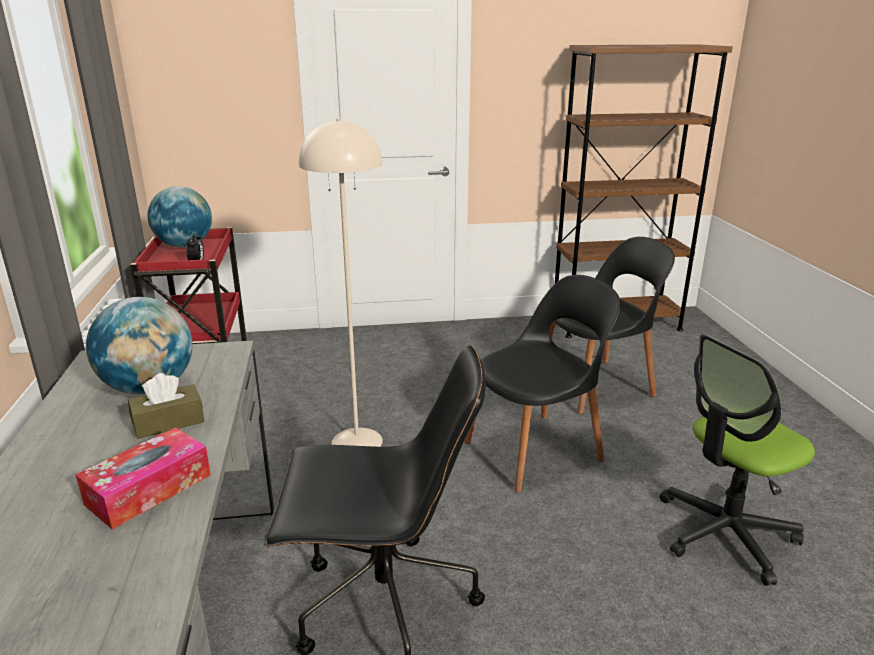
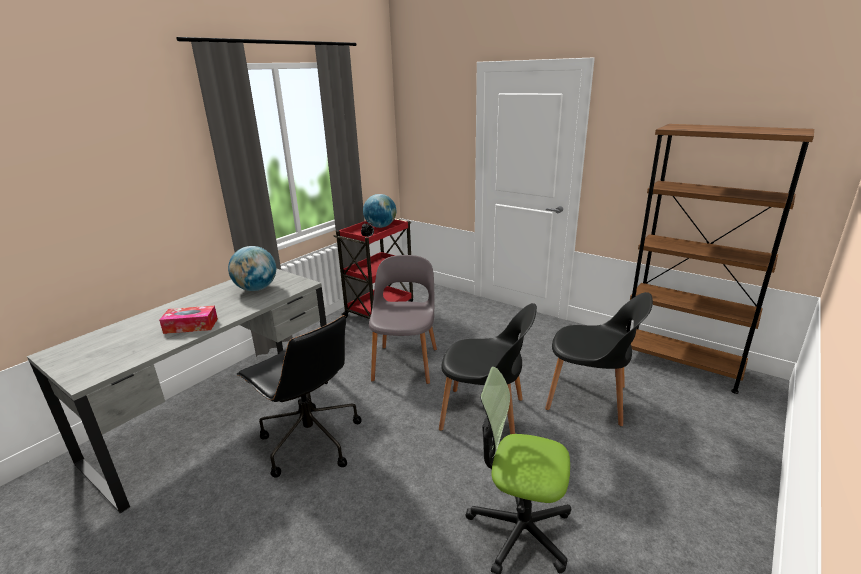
camera: 45 degrees right, 0 degrees up
(168, 422) = (236, 305): brown tissue box -> none
(357, 441) = (405, 362): beige floor lamp -> grey chair

